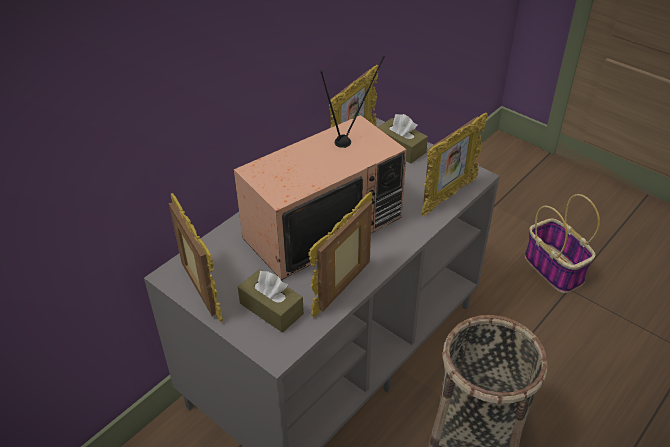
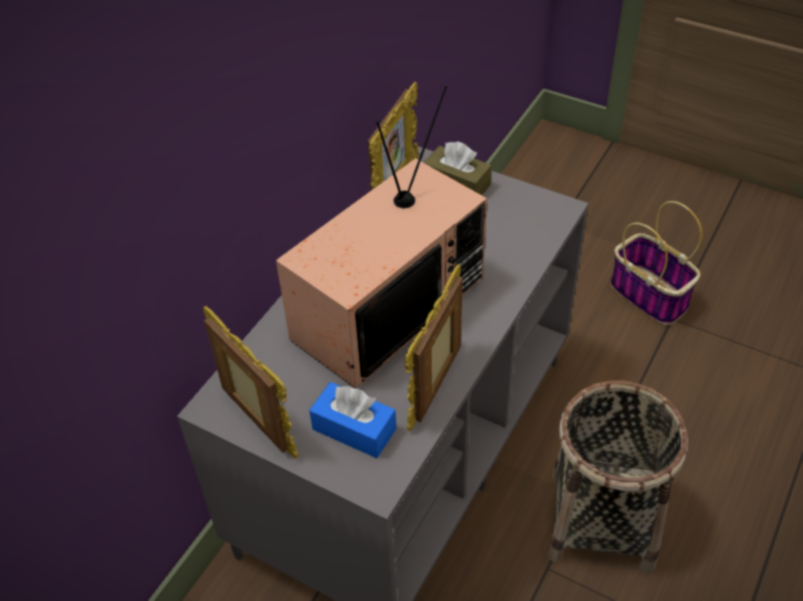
camera: 10 degrees left, 5 degrees up
(271, 308) = (354, 429): brown tissue box -> blue tissue box
(448, 196) = (533, 241): picture frame -> none

